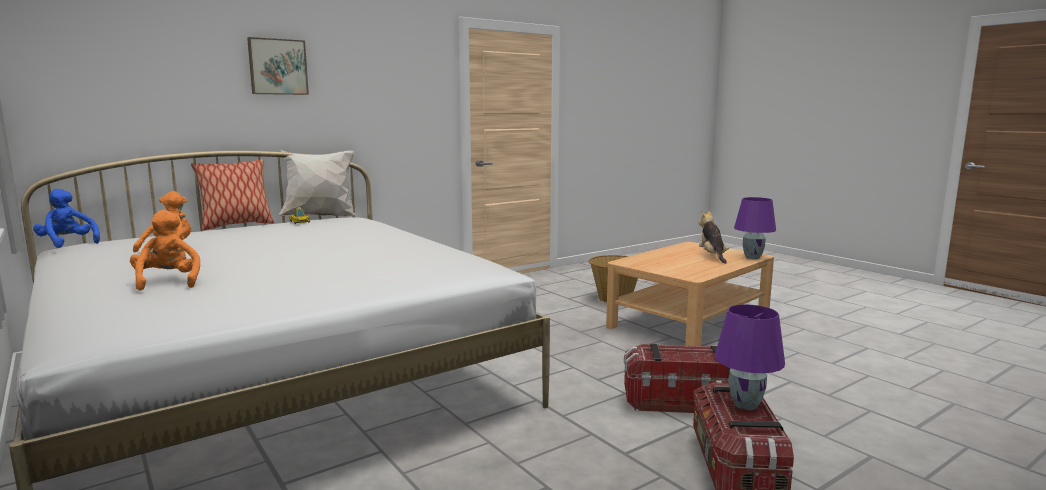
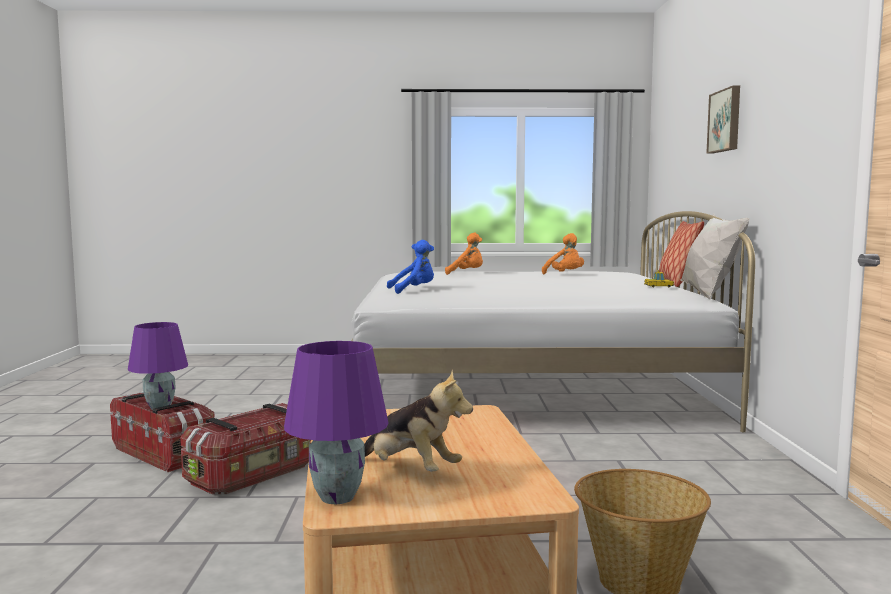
camera: 125 degrees right, 5 degrees down
(68, 243) = (630, 271): blue plush toy -> blue plush toy (414, 291)

